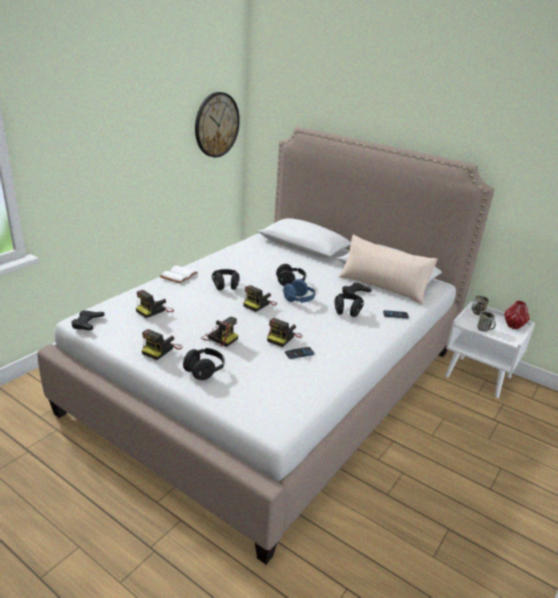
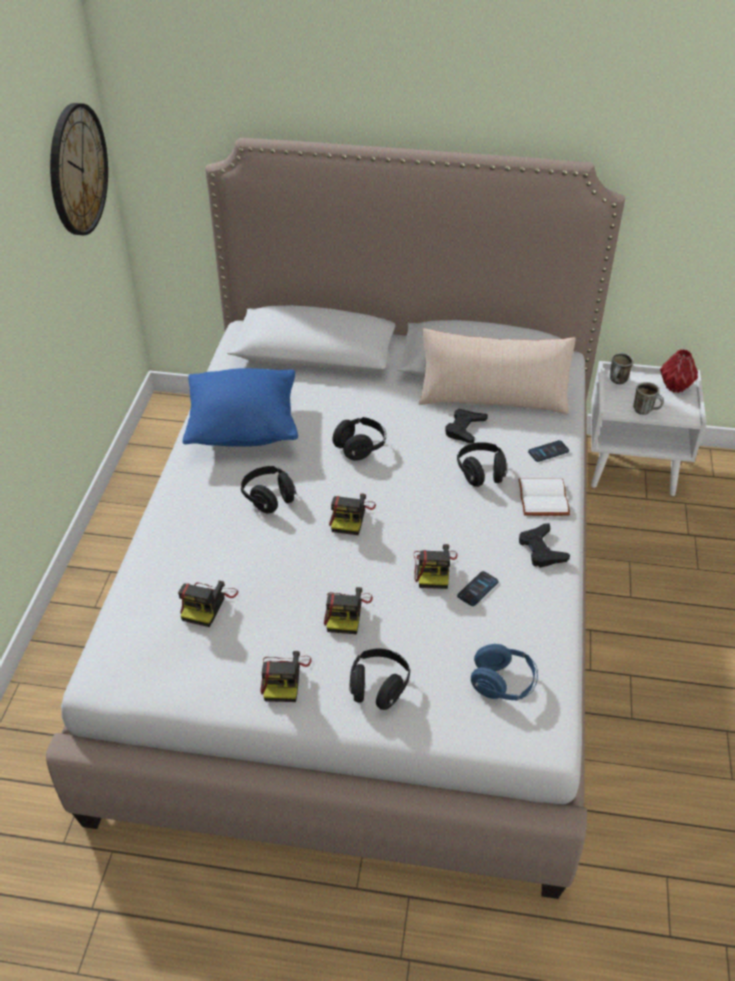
camera: 25 degrees left, 15 degrees up
(87, 323) = (122, 680): black game controller -> black game controller (541, 550)
(179, 276) = (177, 508): white book -> white book (545, 499)
(219, 337) = (346, 612): camera -> camera turned 90 degrees clockwise
(240, 260) = (243, 429): none -> blue pillow
(299, 300) = (400, 482): blue headphones -> blue headphones (503, 684)

